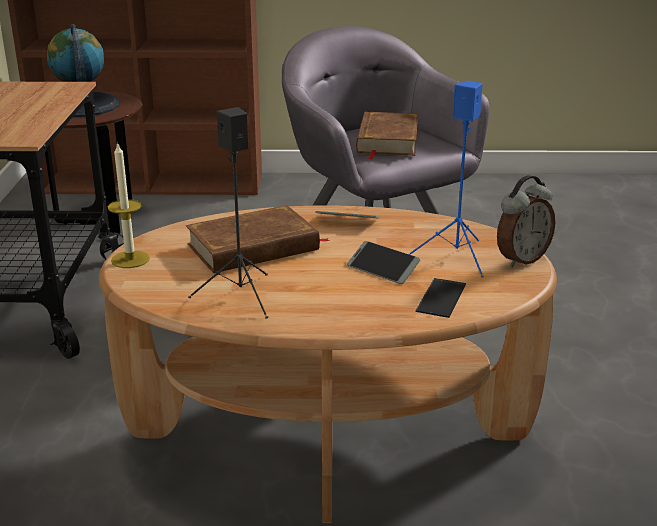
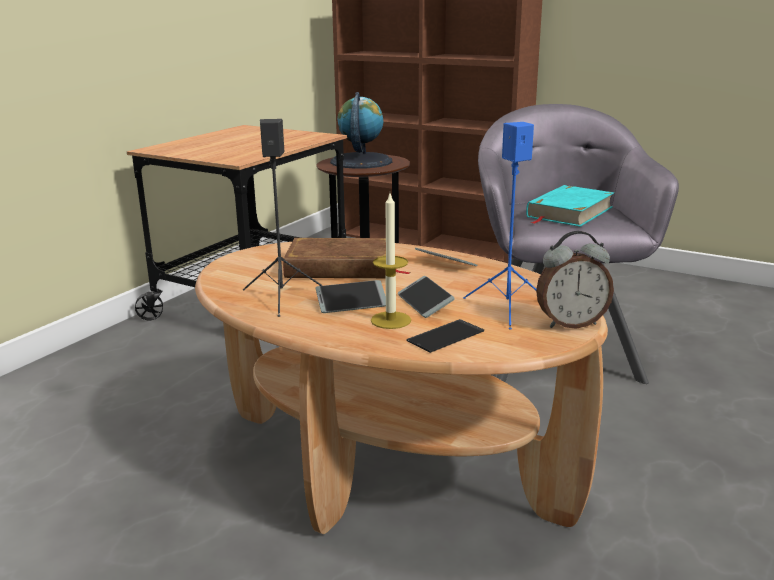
camera: 30 degrees right, 5 degrees down
(130, 259) = (240, 257): candle -> candle (391, 320)
(318, 286) = (351, 303): none -> phone
(387, 140) = (569, 212): brown book -> turquoise book

